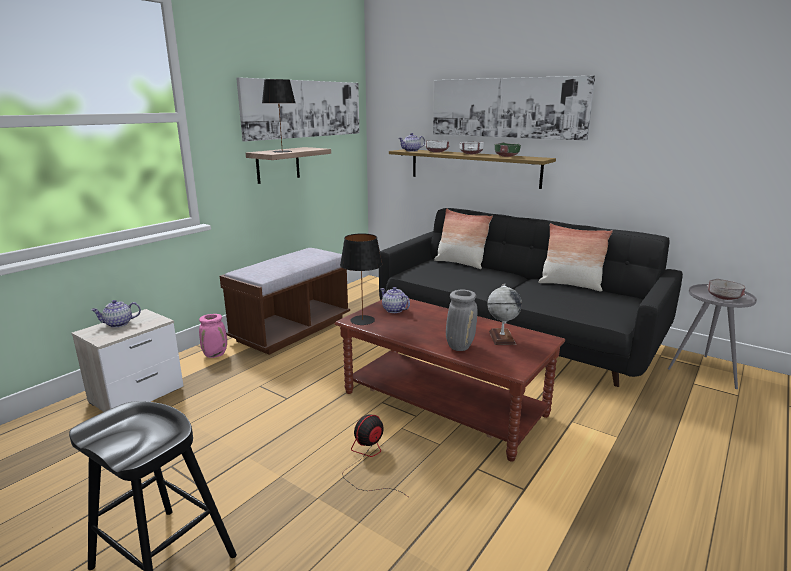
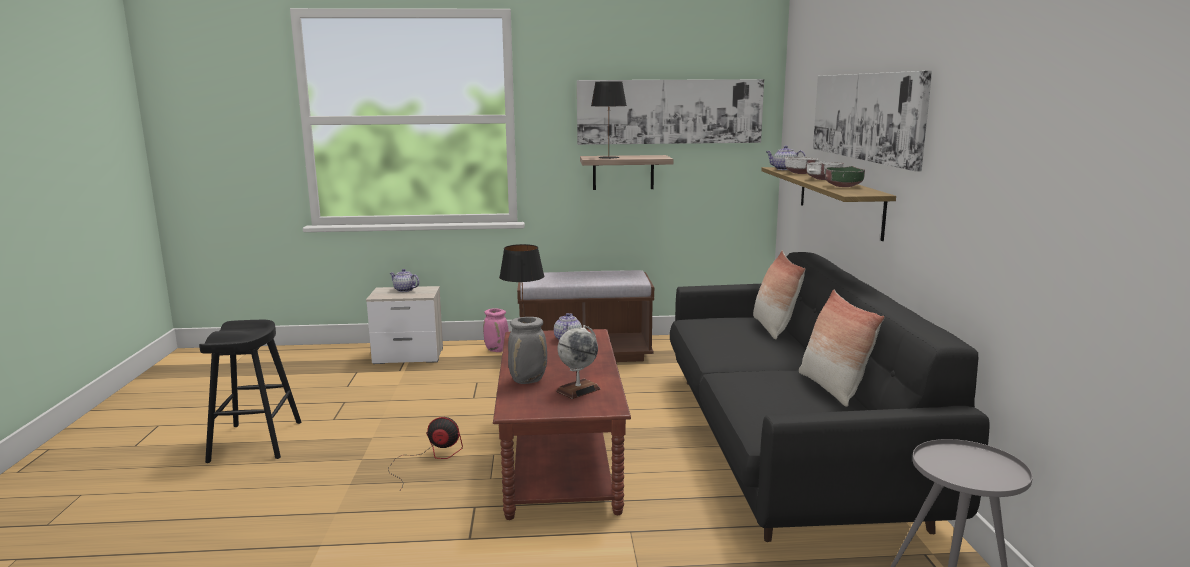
camera: 50 degrees right, 5 degrees down
(723, 298) = (964, 470): grey bowl -> none

